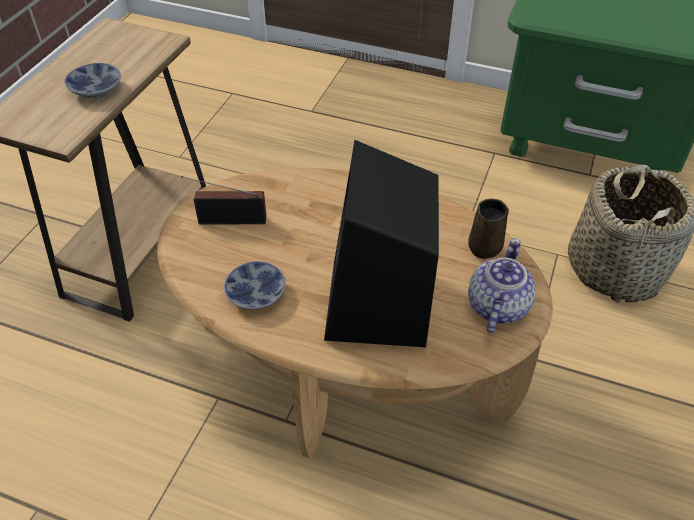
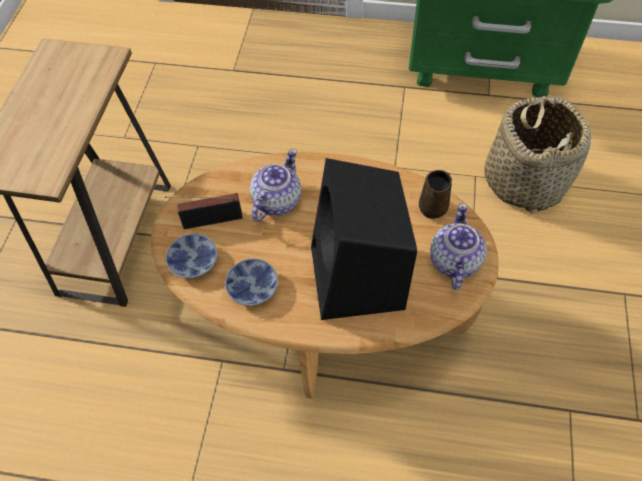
camera: 10 degrees left, 10 degrees up
(95, 90) = (60, 123): bowl -> bowl (193, 263)
(307, 213) = (276, 201): none -> teapot

